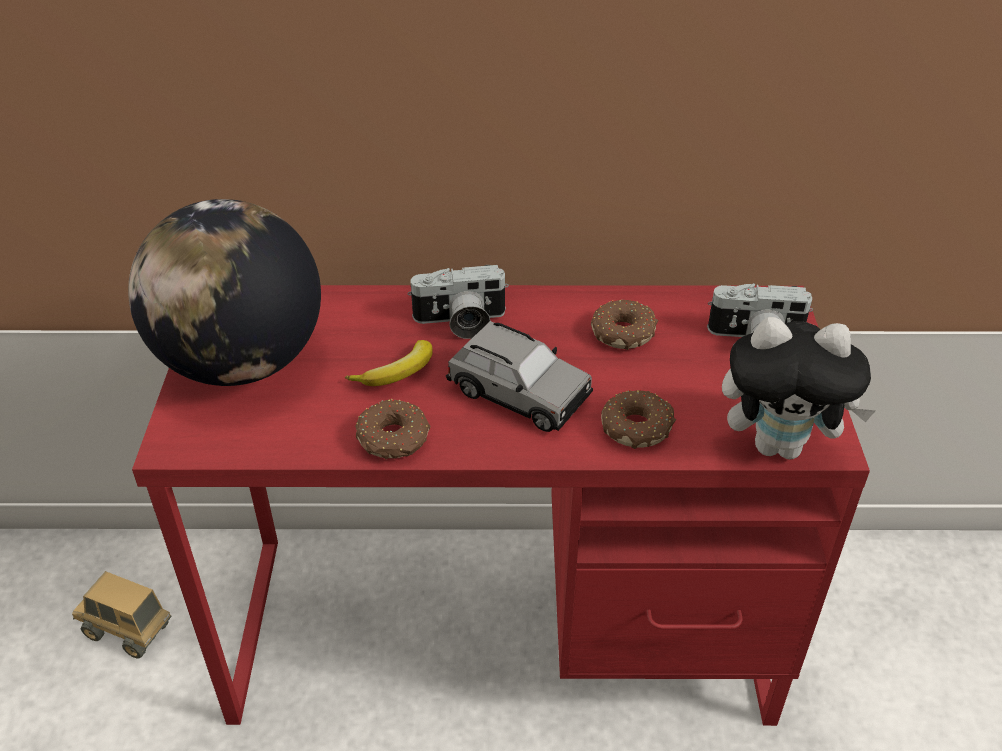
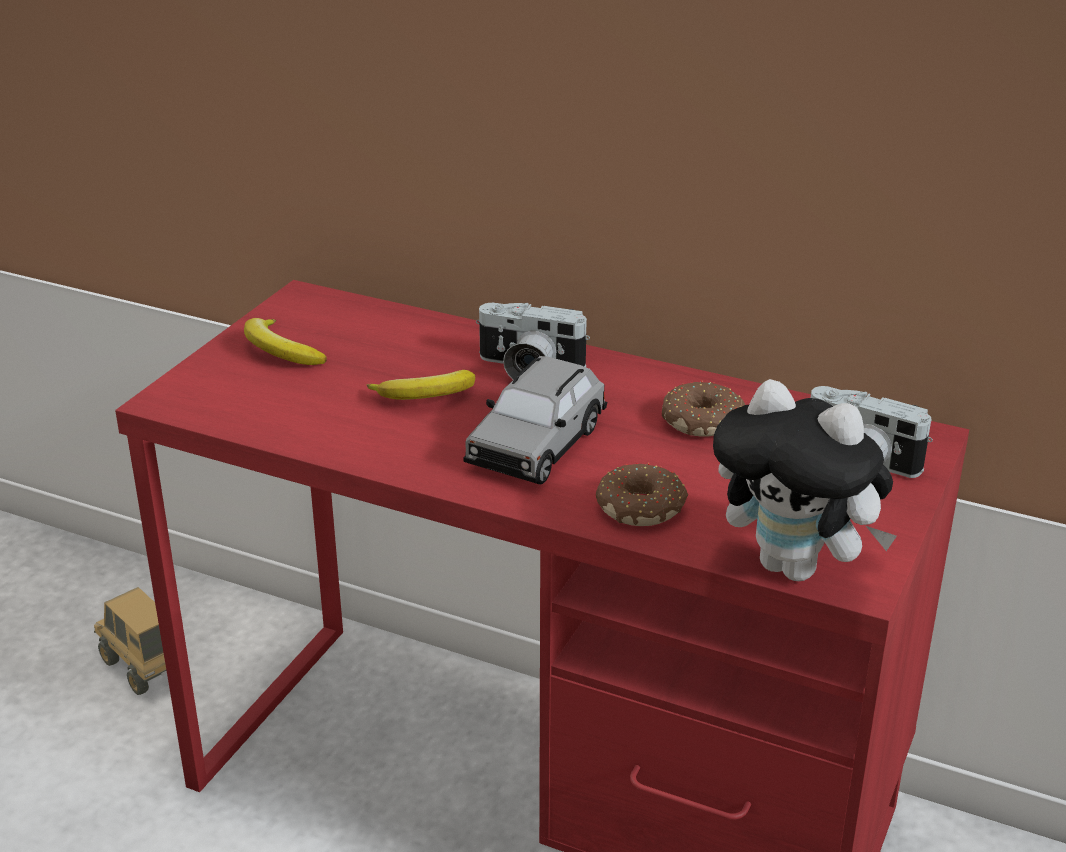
camera: 25 degrees right, 10 degrees down
(241, 363) = (280, 351): globe -> banana
(393, 439) = (374, 450): donut -> none
(518, 394) = (536, 445): grey toy car -> grey toy car turned 60 degrees clockwise

